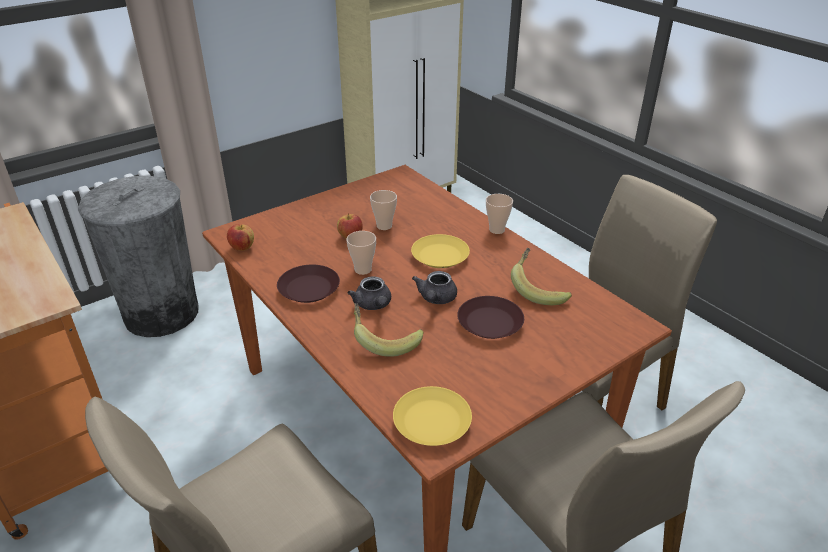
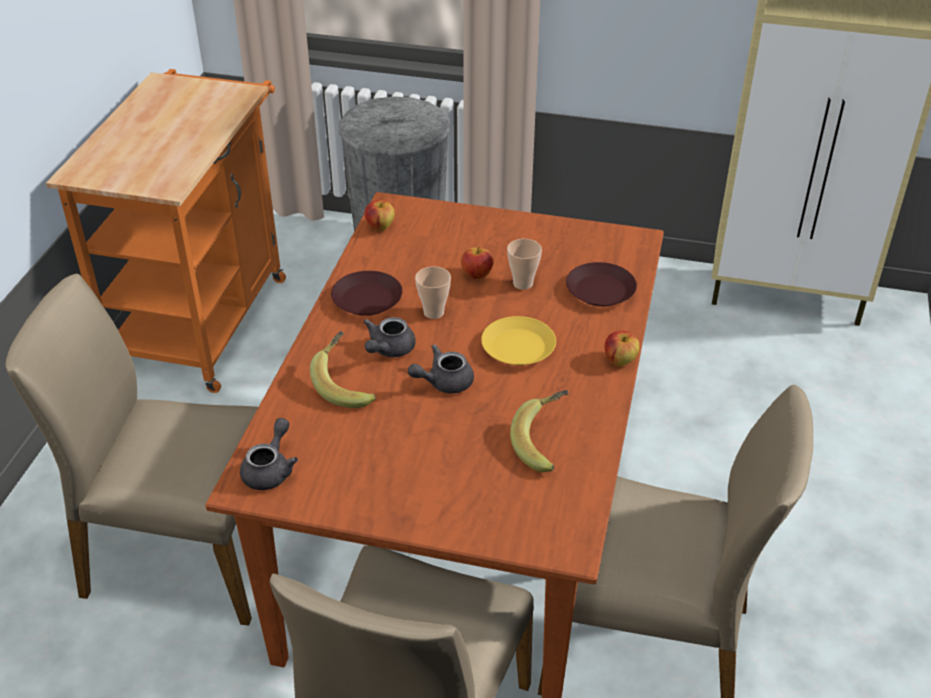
camera: 50 degrees right, 5 degrees up
(431, 422) = (271, 469): yellow plate -> grey teapot
(490, 323) = (447, 437): brown plate -> brown plate (600, 291)
(496, 230) = (620, 360): cup -> apple

